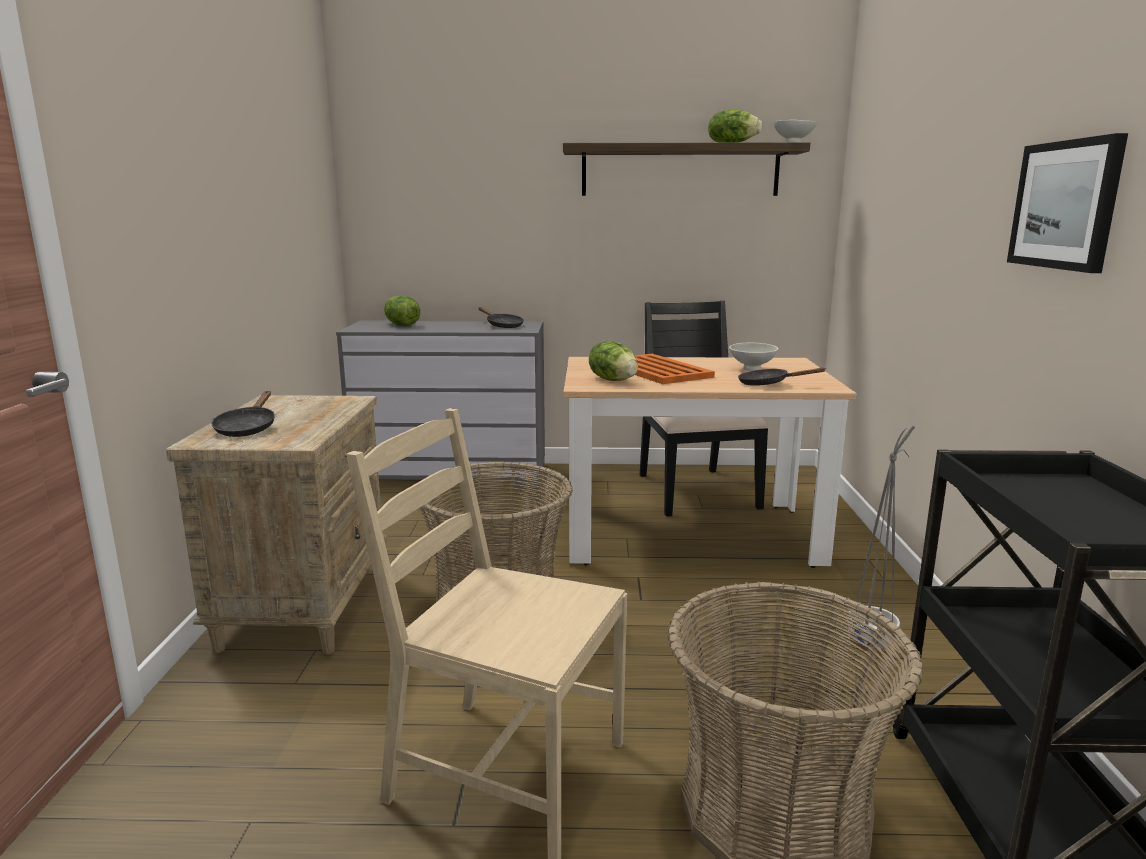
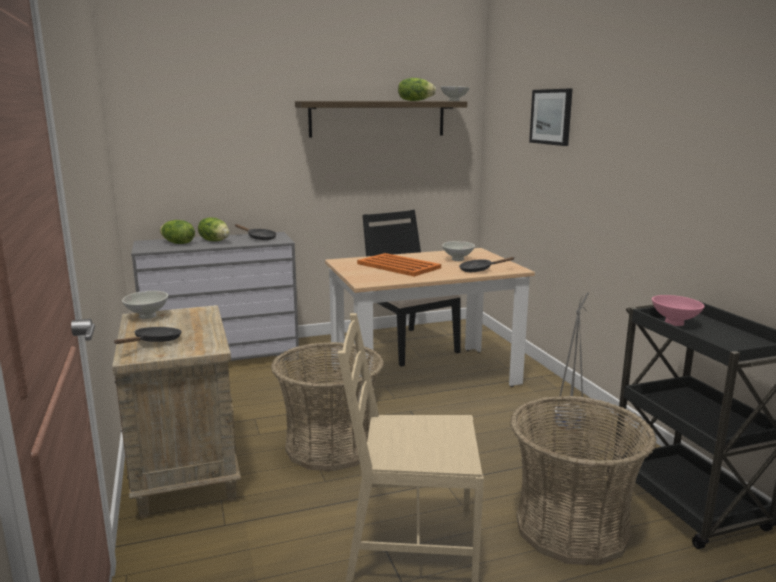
camera: 20 degrees left, 0 degrees up
(247, 428) = (155, 342): black frying pan -> black frying pan turned 135 degrees counterclockwise
(281, 400) = (148, 316): none -> white bowl
(613, 380) = (379, 276): lettuce -> lettuce (215, 241)
(1019, 484) = (674, 322): none -> pink bowl
(1065, 205) = (665, 163): picture -> picture (551, 117)

